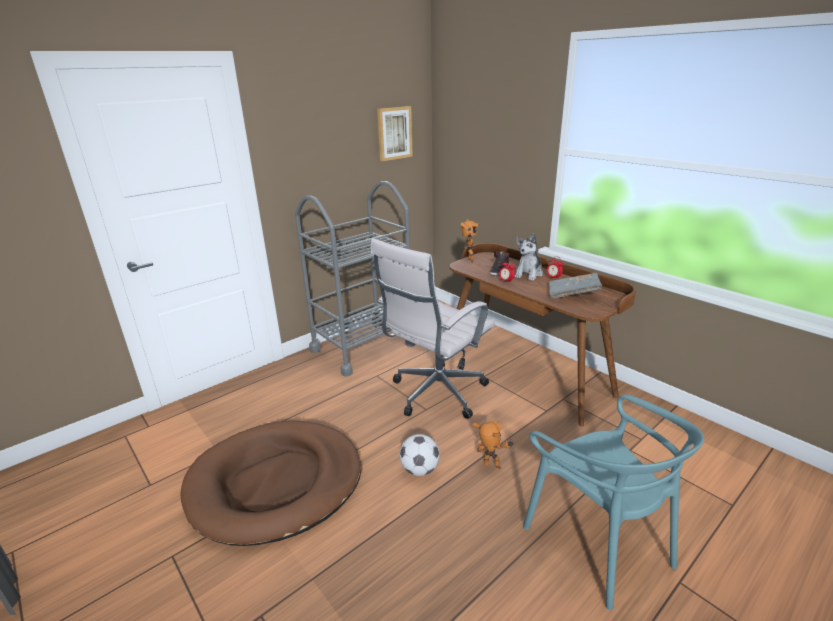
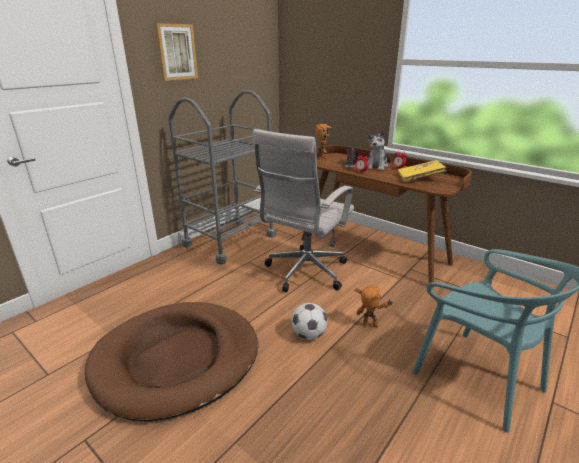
camera: 10 degrees left, 0 degrees up
(394, 133) = (249, 52): picture -> picture (176, 52)
(573, 294) = (419, 178): grey book -> yellow book

